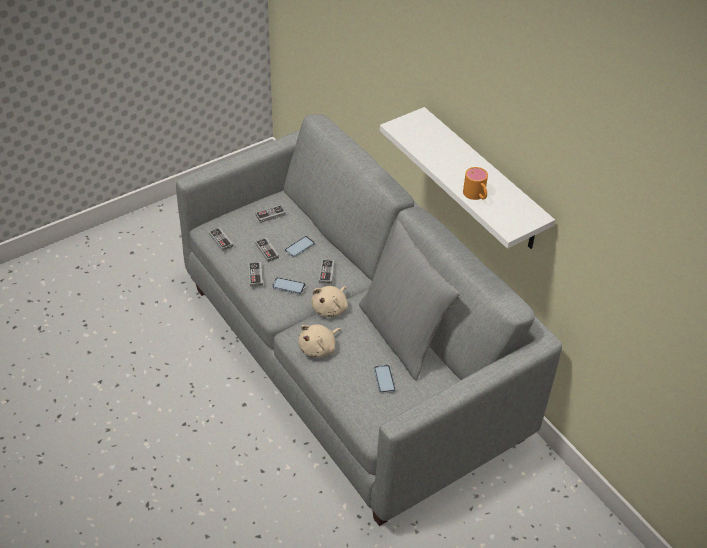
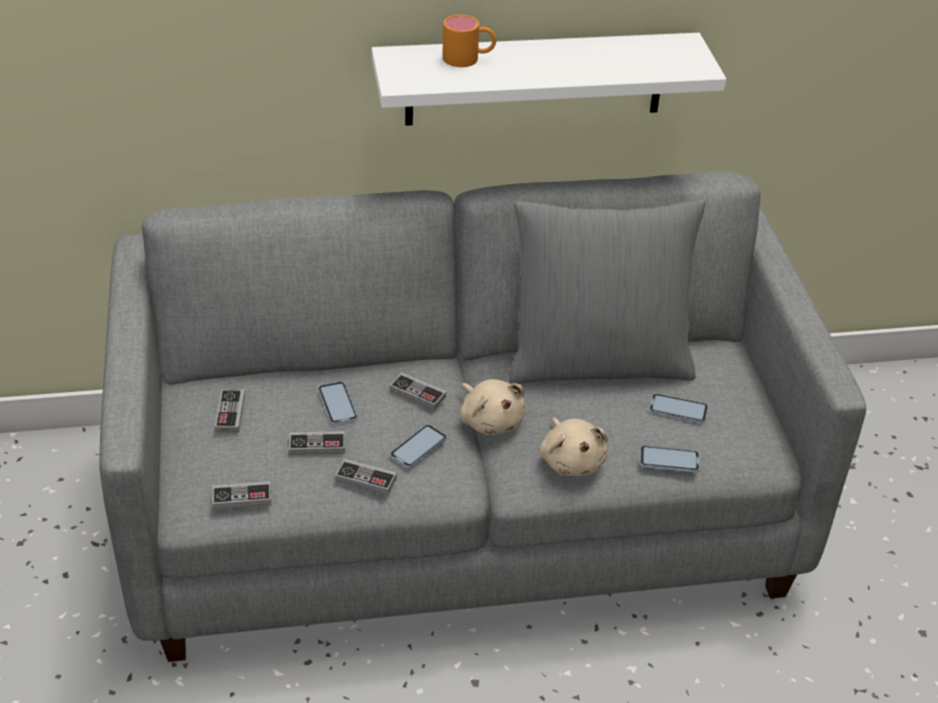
camera: 65 degrees left, 5 degrees down
(342, 386) = (669, 460): none -> phone
(476, 195) = (613, 70): orange mug -> orange mug (469, 58)

